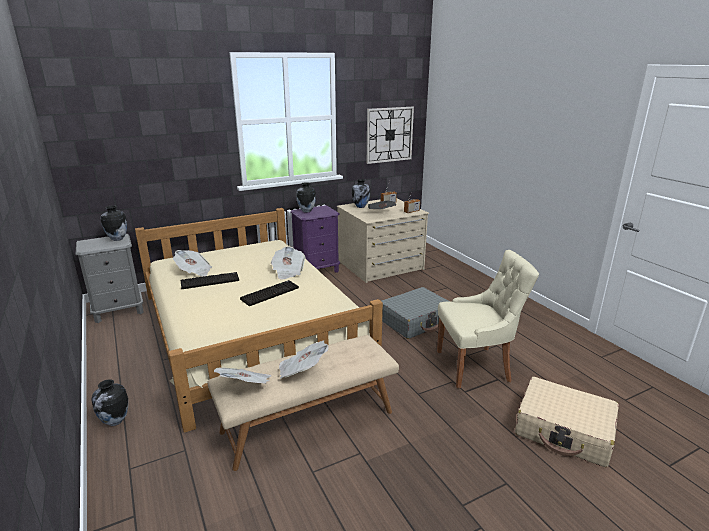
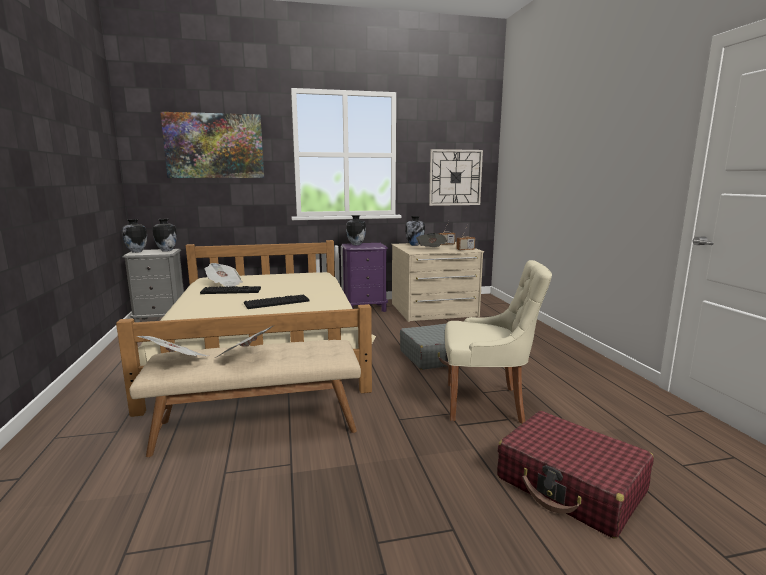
camera: 15 degrees right, 10 degrees down
(115, 421) = (79, 399): vase -> vase (136, 251)
(152, 119) = (214, 146): none -> picture
(288, 272) = (310, 290): newspaper -> none
(564, 431) = (570, 485): beige suitcase -> red suitcase

